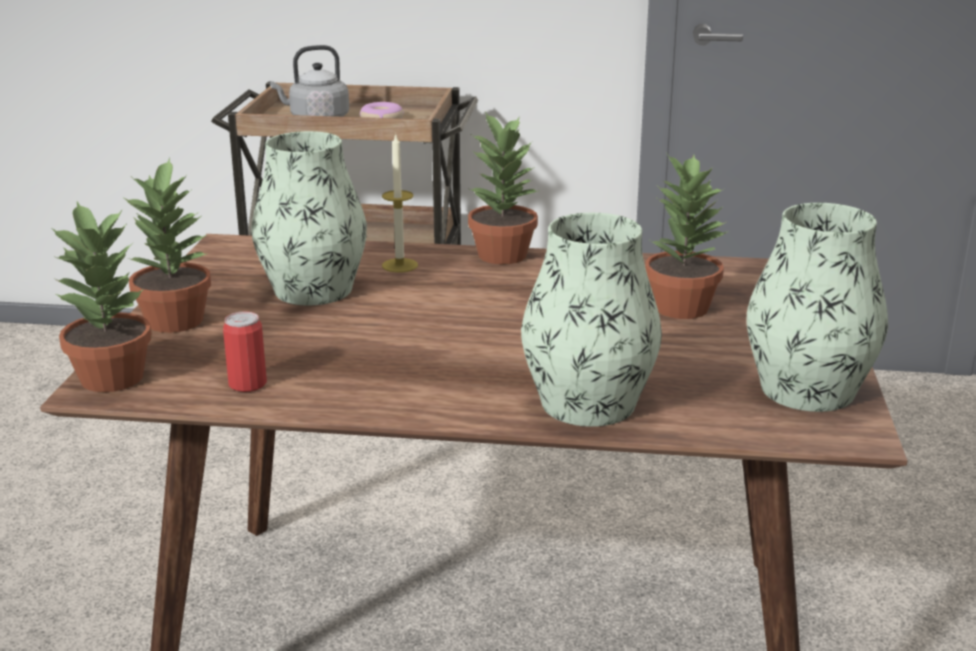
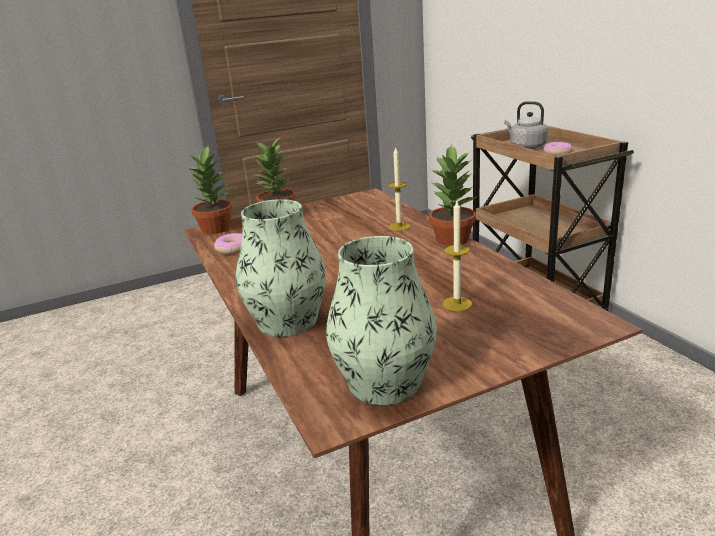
camera: 60 degrees right, 0 degrees up
(248, 384) = (233, 249): can -> donut
(313, 290) = (343, 224): vase -> none
(680, 307) = (457, 304): potted plant -> candle

